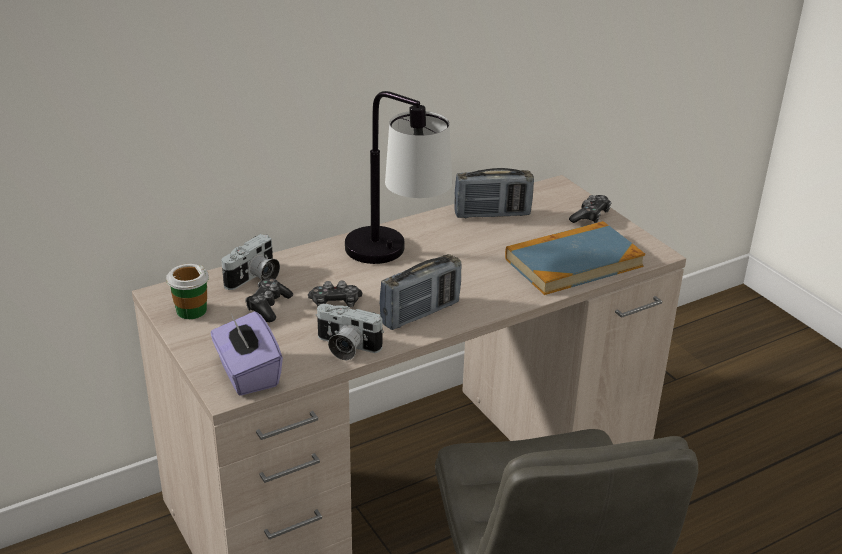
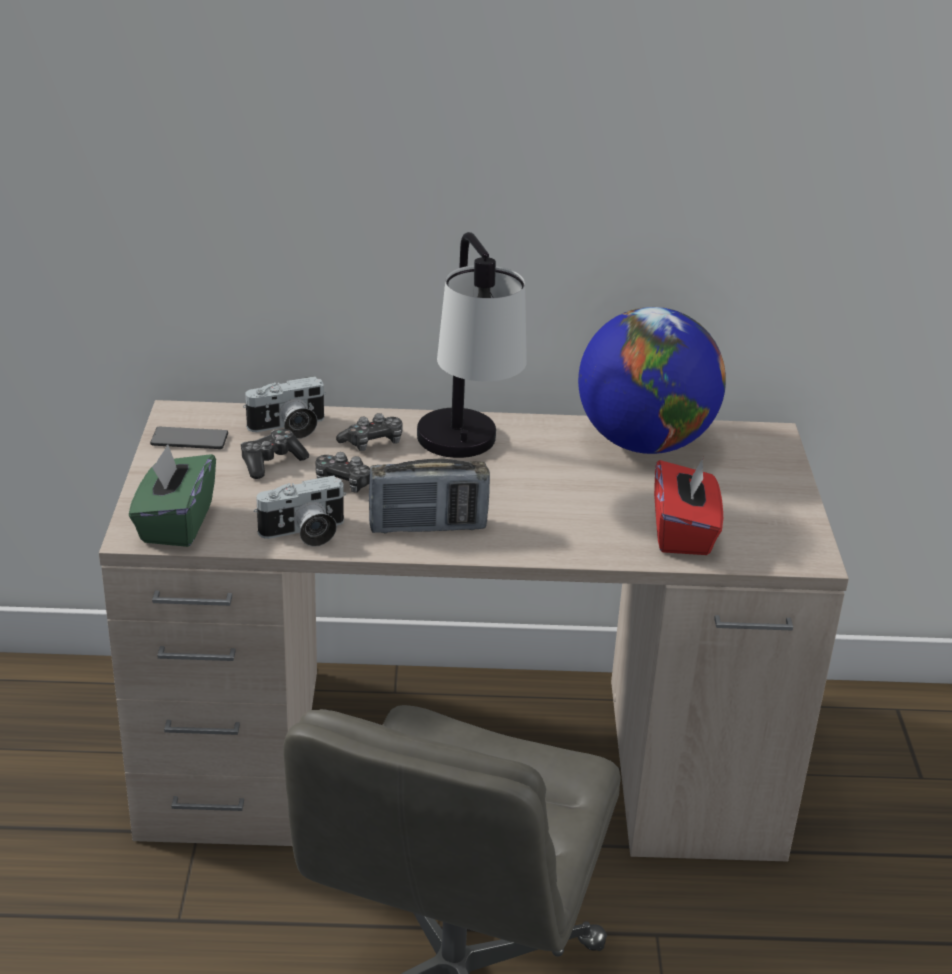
camera: 30 degrees right, 0 degrees up
(191, 311) = (189, 439): cup -> phone
(247, 373) = (175, 523): purple tissue box -> green tissue box
(345, 347) = (304, 533): camera -> camera turned 75 degrees counterclockwise
(492, 214) = (644, 443): radio -> globe
(573, 262) = (683, 532): book -> red tissue box
(590, 216) = (773, 485): game controller -> game controller (373, 443)

